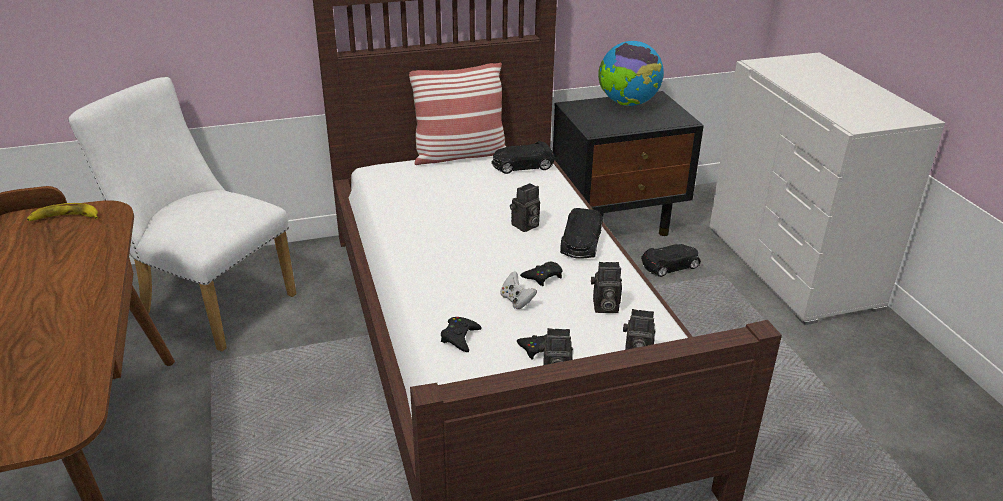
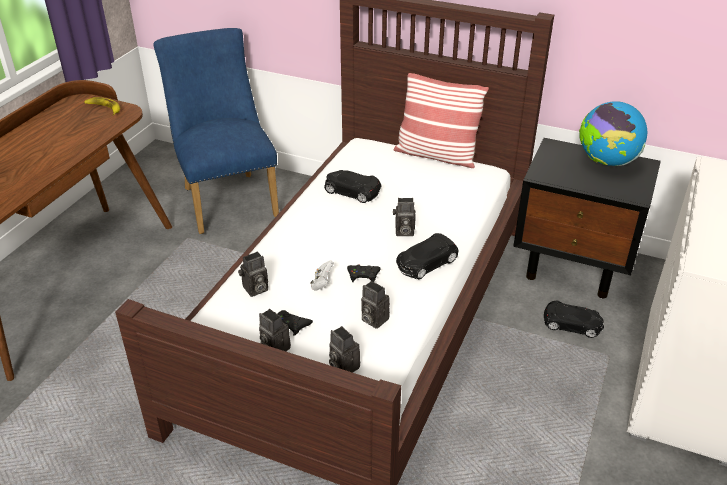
camera: 40 degrees right, 5 degrees up
(209, 302) = (227, 198): white chair -> blue chair
(460, 337) = (255, 289): black game controller -> camera
(522, 165) = (468, 182): black toy car -> black toy car (351, 191)

